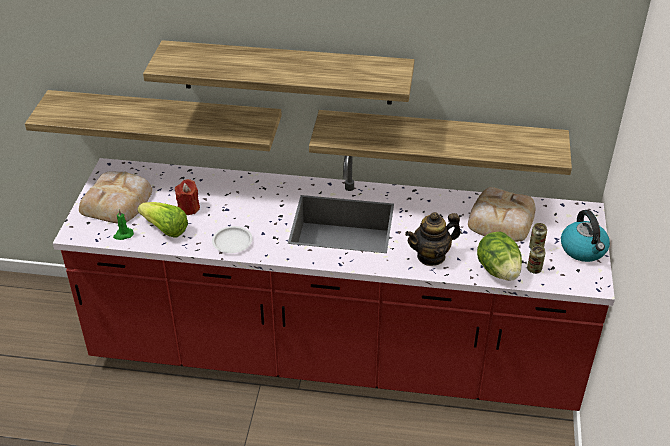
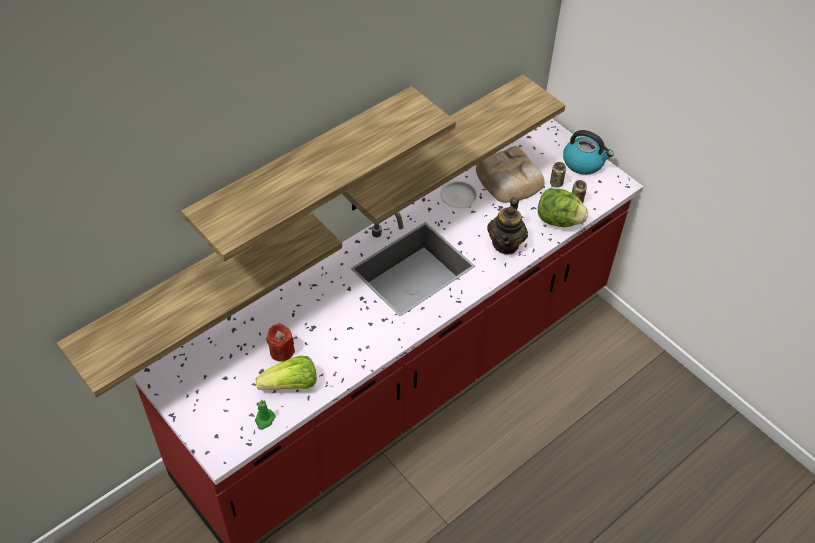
camera: 50 degrees left, 10 degrees up
(118, 201) = (212, 396): bread -> none
(232, 242) = (359, 350): white plate -> white plate (458, 196)

